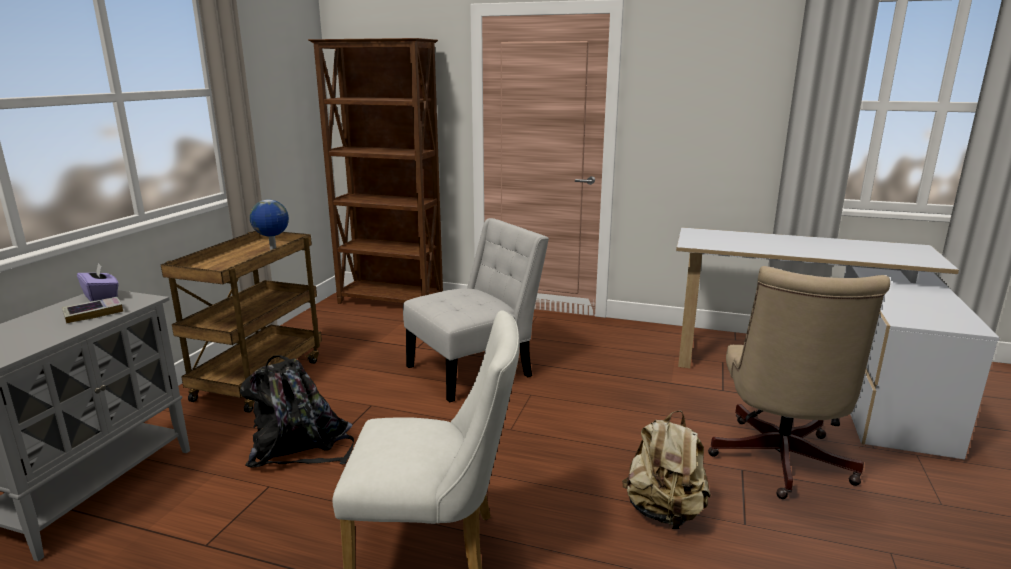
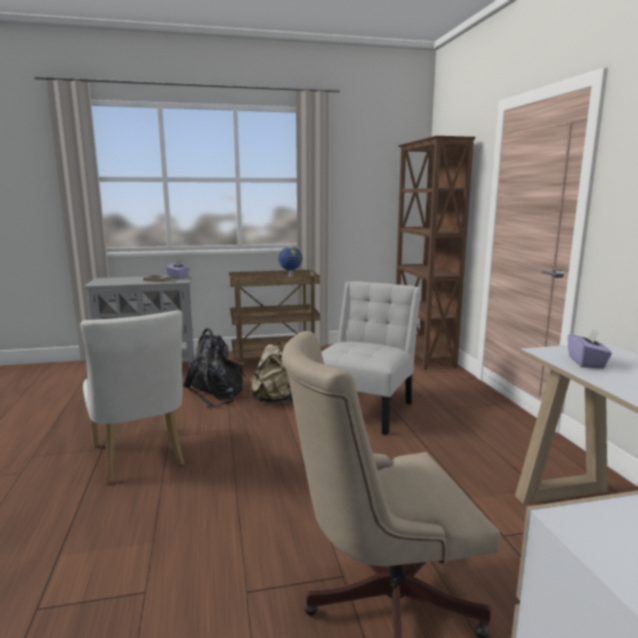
camera: 60 degrees right, 5 degrees down
(475, 369) = (366, 408): white chair -> white chair turned 90 degrees counterclockwise
(664, 512) = (235, 538): beige backpack -> beige backpack (273, 400)
(723, 243) = (586, 362): none -> purple tissue box

